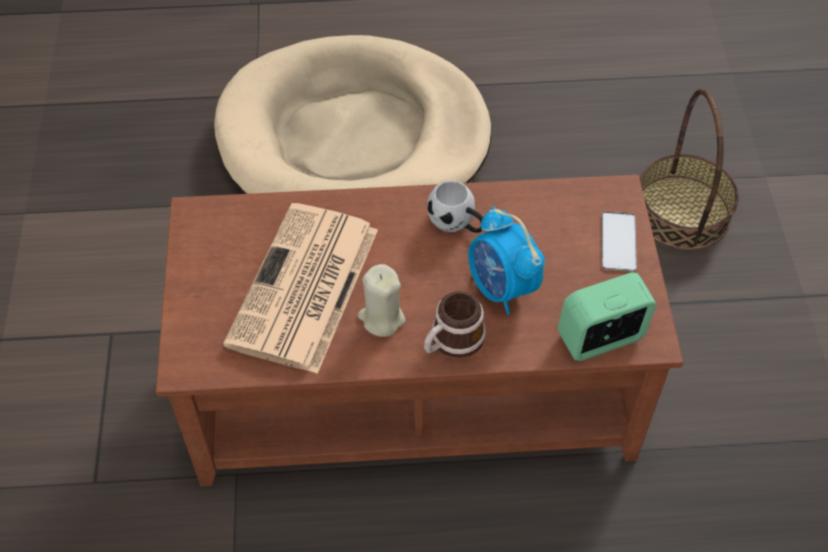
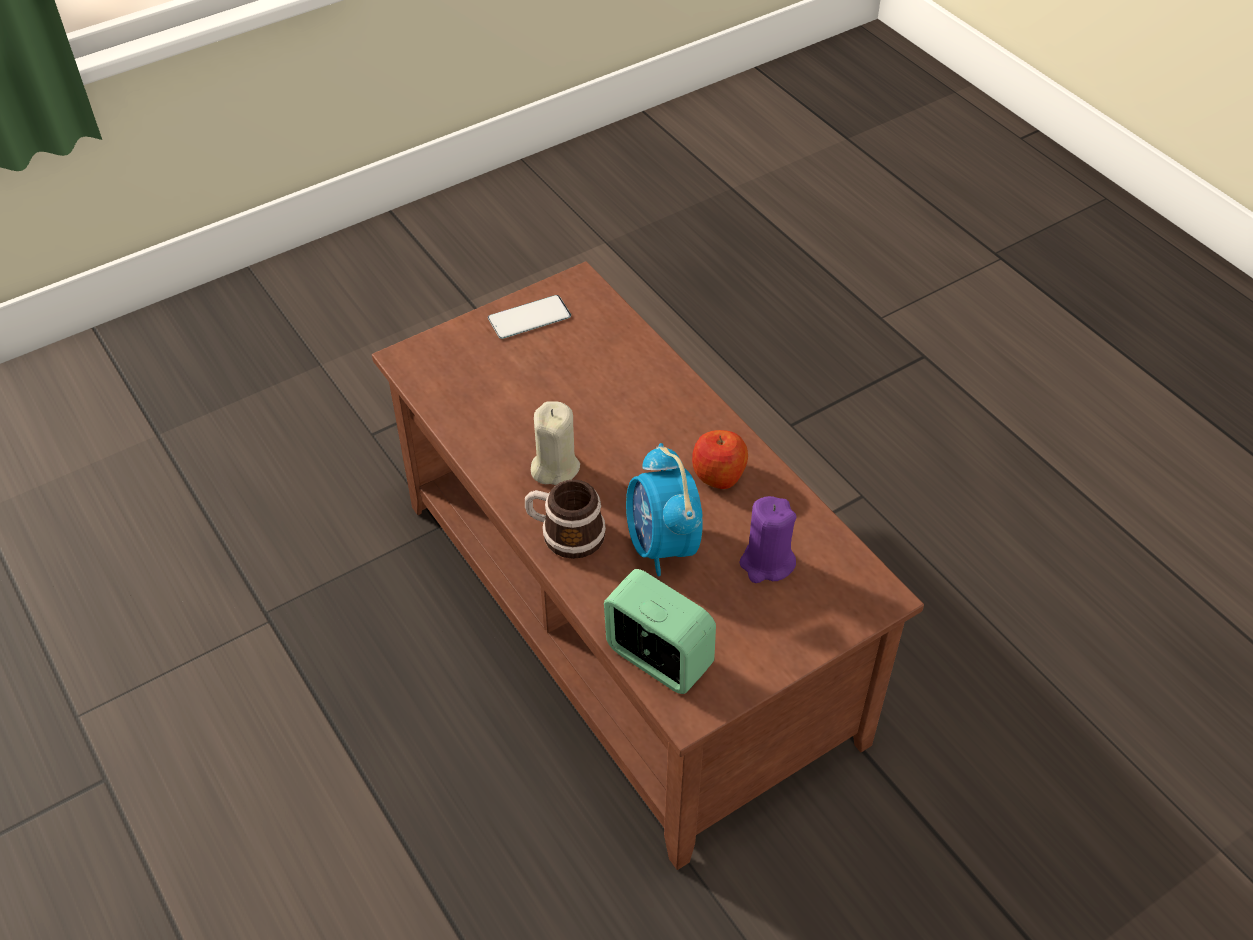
camera: 60 degrees right, 5 degrees down
(304, 289) = (548, 397): newspaper -> none
(353, 138) = (896, 418): beige dog bed -> none
(457, 224) = (718, 474): white mug -> apple
(501, 288) = (662, 545): alarm clock -> alarm clock turned 45 degrees counterclockwise
(555, 237) = (766, 563): none -> purple candle
(618, 242) = (805, 623): phone -> phone (529, 317)
(682, 212) = (1073, 775): basket -> none

